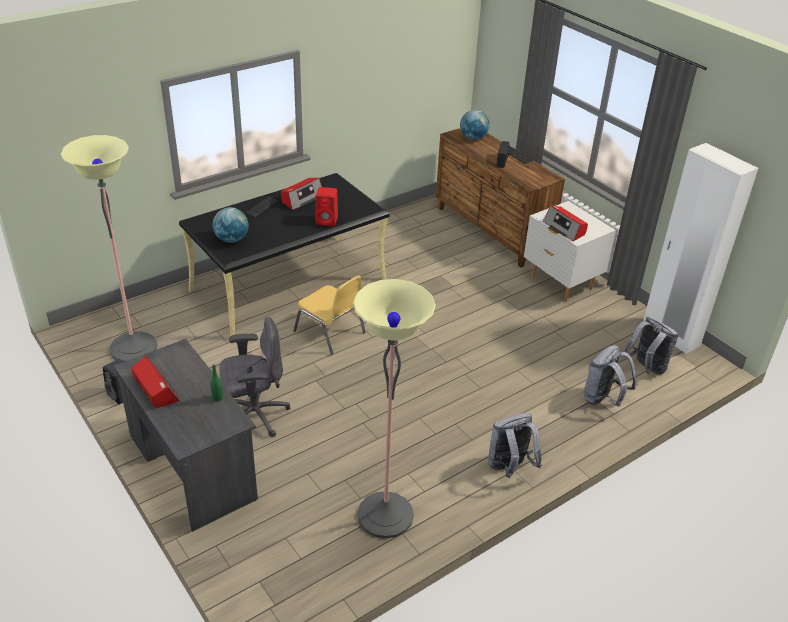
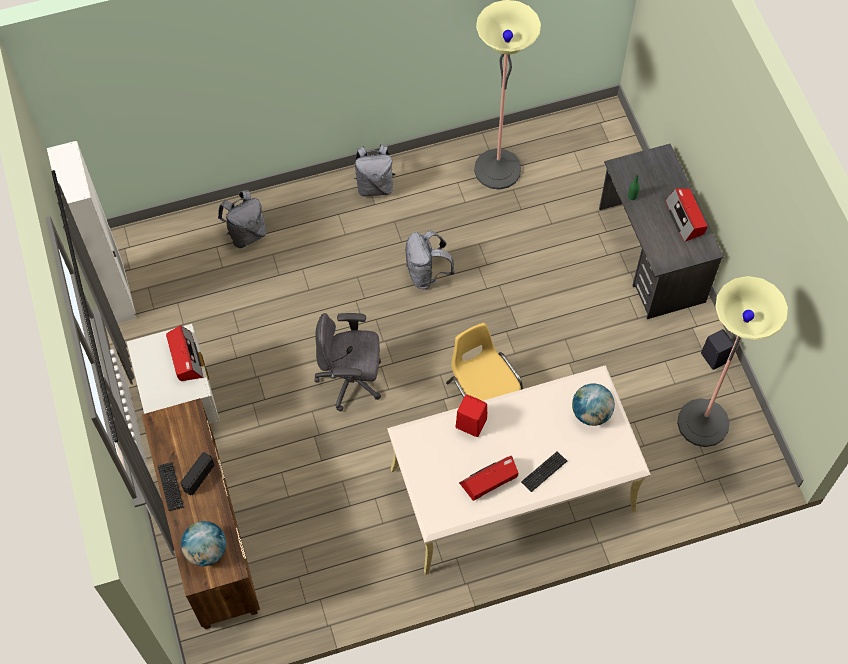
camera: 160 degrees left, 25 degrees up
(254, 415) = (587, 298): grey office chair -> grey office chair (351, 380)
(289, 284) = (511, 490): black desk -> beige desk
(646, 368) = (177, 259): grey backpack -> grey backpack (427, 274)

